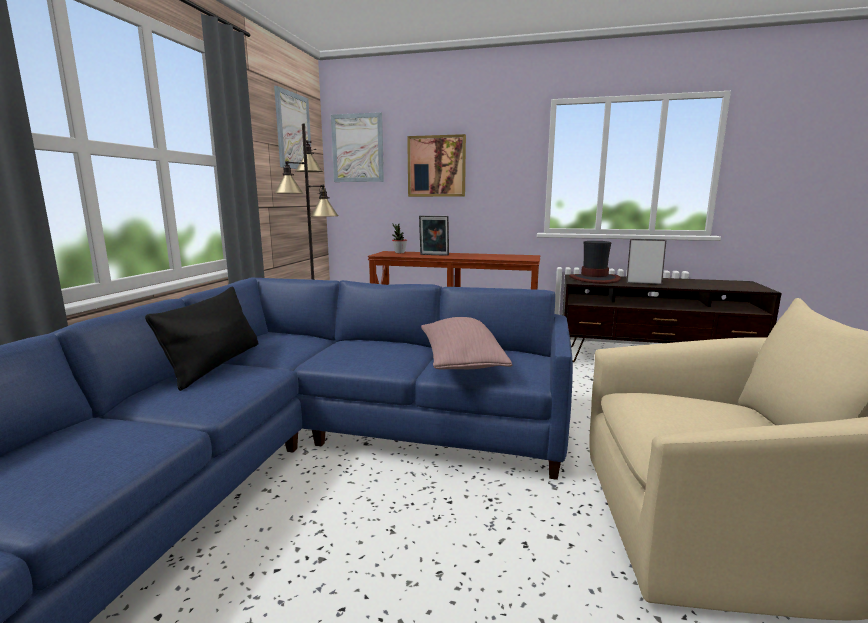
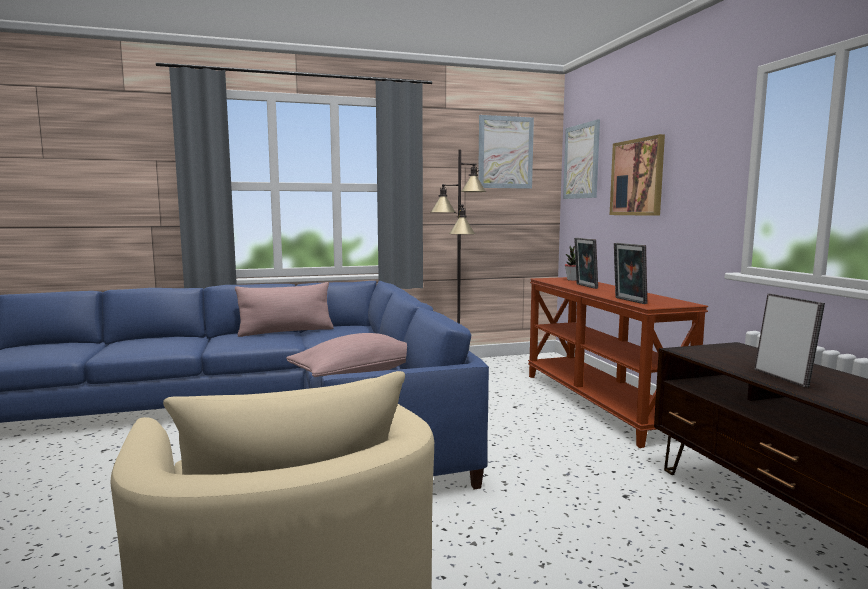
camera: 60 degrees right, 5 degrees down
(215, 364) = (286, 331): black pillow -> pink pillow
(507, 258) = (628, 301): none -> picture frame
(594, 279) = (736, 355): hat -> none

